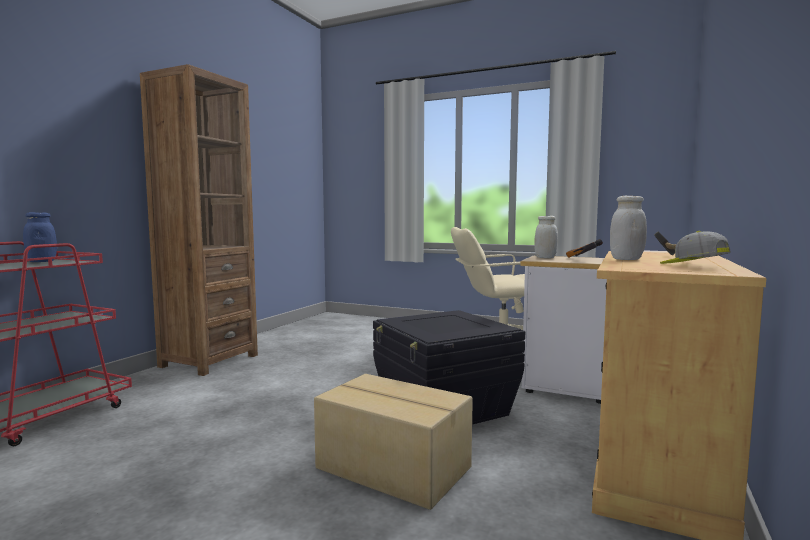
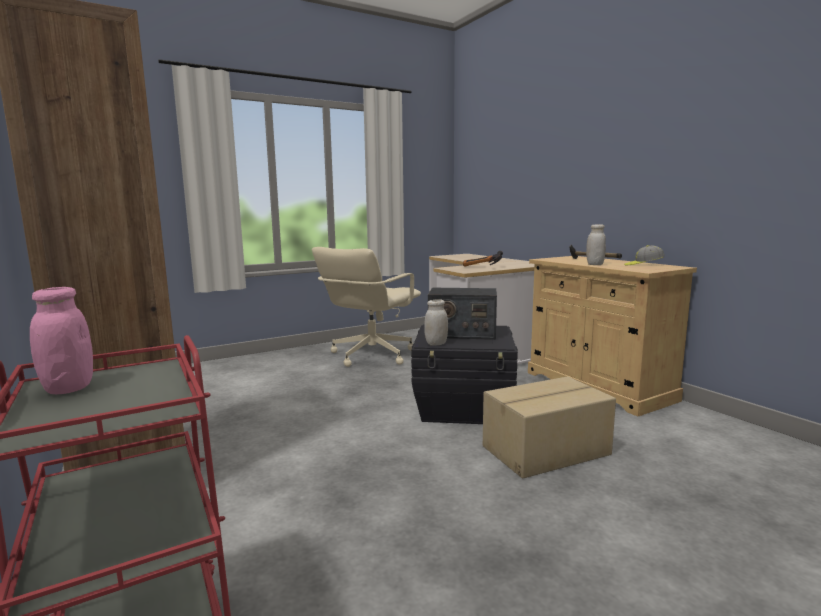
camera: 55 degrees left, 5 degrees up
(41, 261) = (68, 388): blue jar -> pink jar
(452, 322) = (462, 333): none -> radio
(545, 257) = (457, 268): white jar -> white jar (436, 344)

